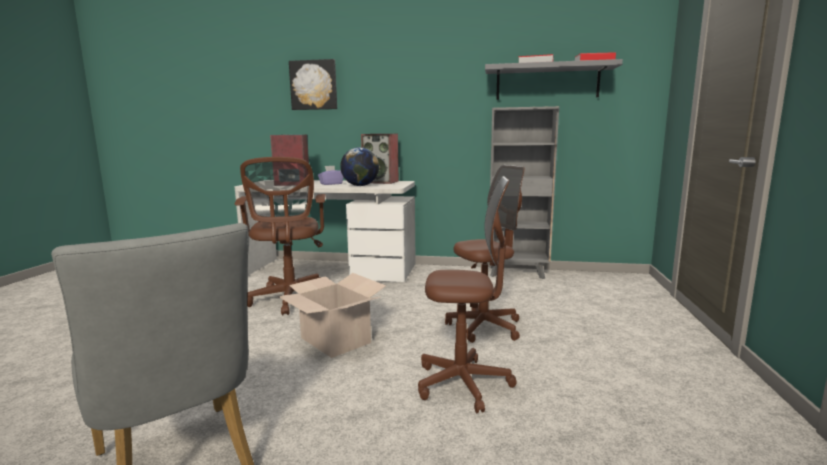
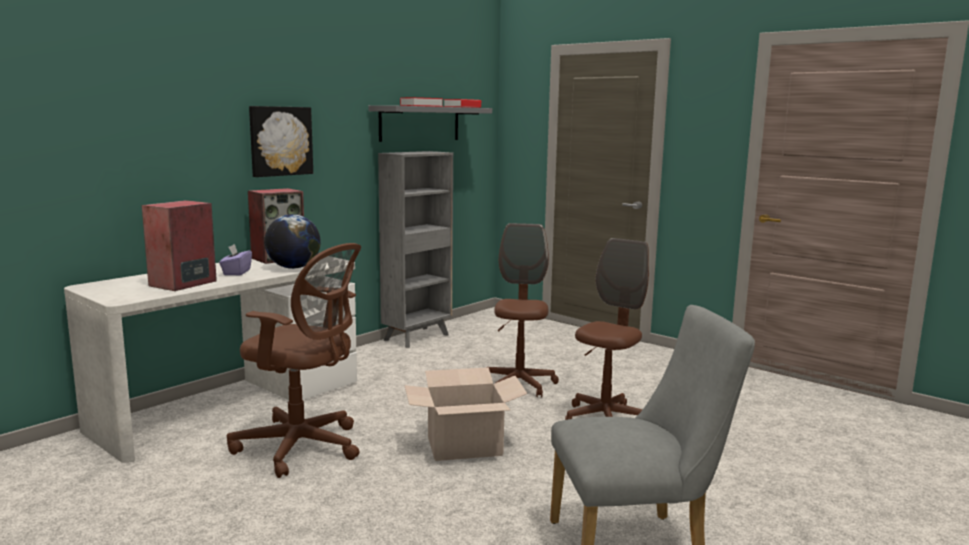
camera: 60 degrees left, 0 degrees up
(314, 85) = (150, 116): picture -> picture (280, 141)

